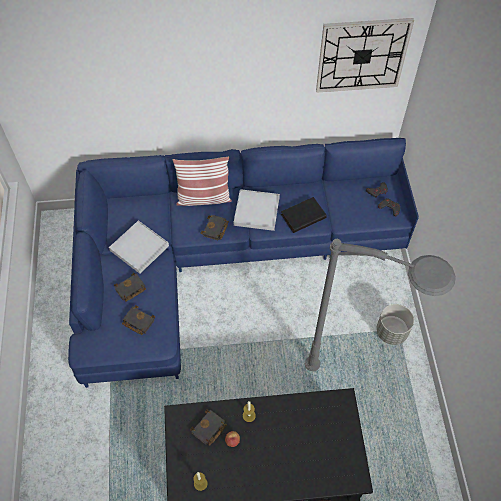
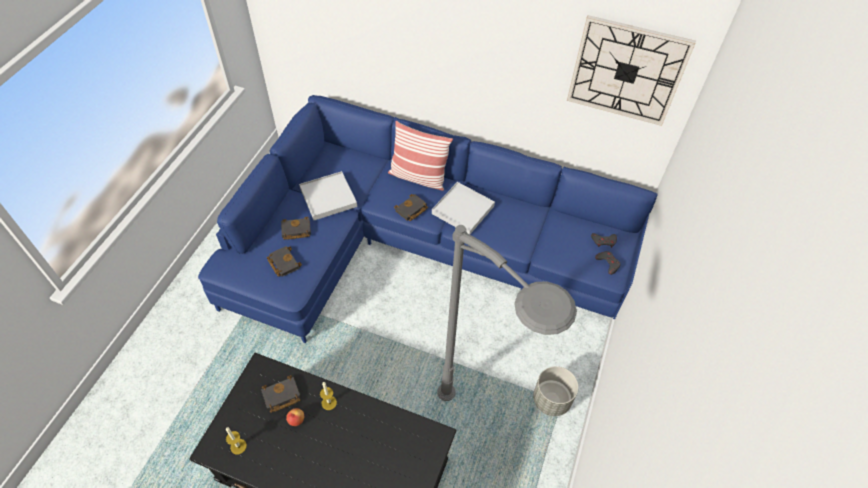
camera: 25 degrees right, 5 degrees down
(303, 215) = (508, 233): black book -> none

